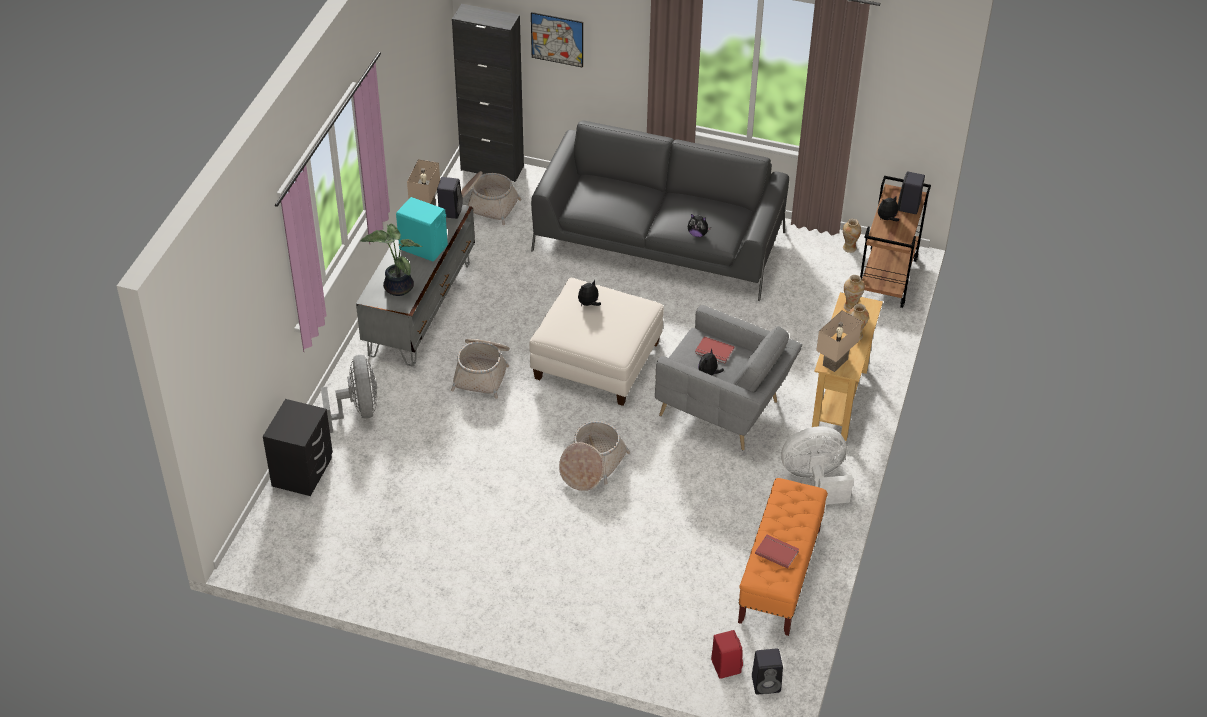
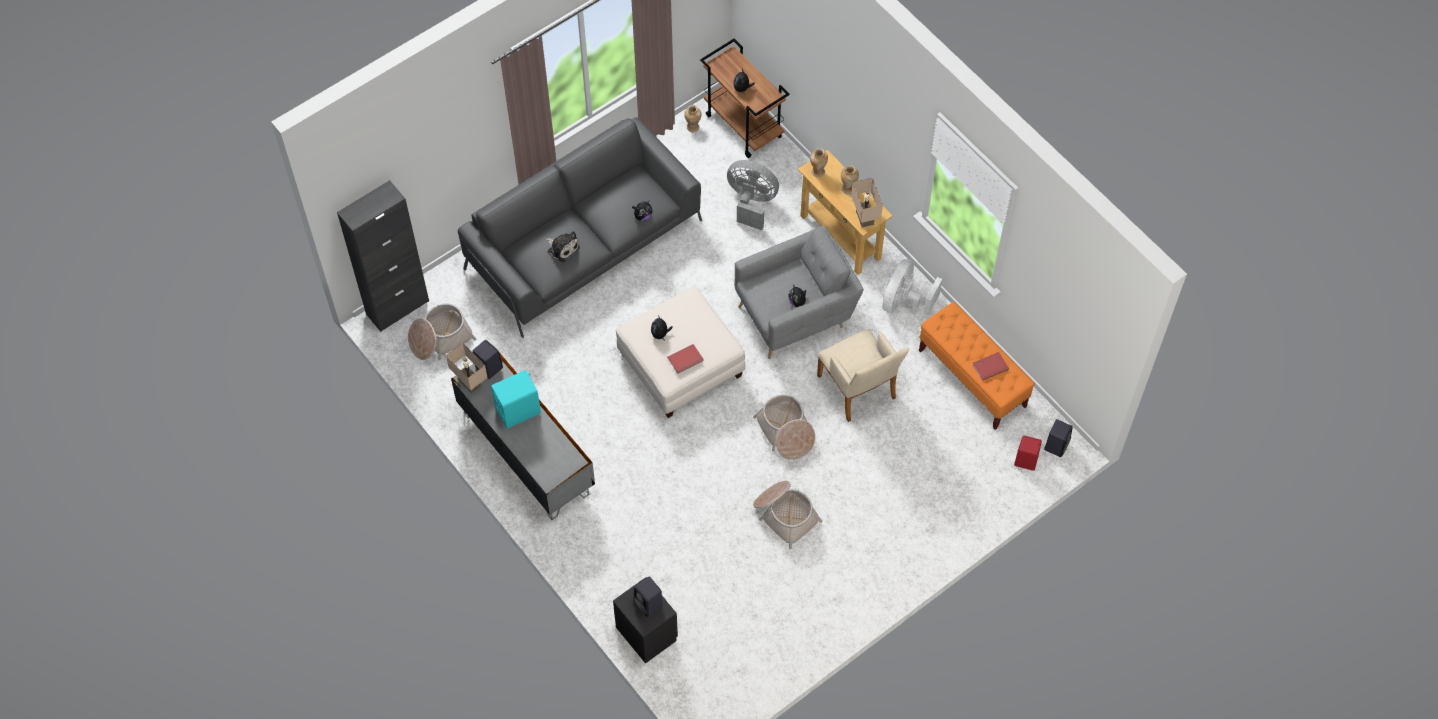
camera: 55 degrees left, 15 degrees up
(357, 411) = (609, 560): grey fan -> grey fan (751, 202)
(396, 287) = (550, 454): potted plant -> none
(482, 372) = (633, 449): basket -> basket (785, 515)
(557, 39) = (422, 172): picture -> none
(615, 202) = (562, 248): none -> plush toy
(684, 496) = (859, 391): none -> beige armchair
(714, 352) = (778, 284): red book -> red book (686, 360)
(909, 207) = (740, 67): black speaker -> black speaker (649, 604)

